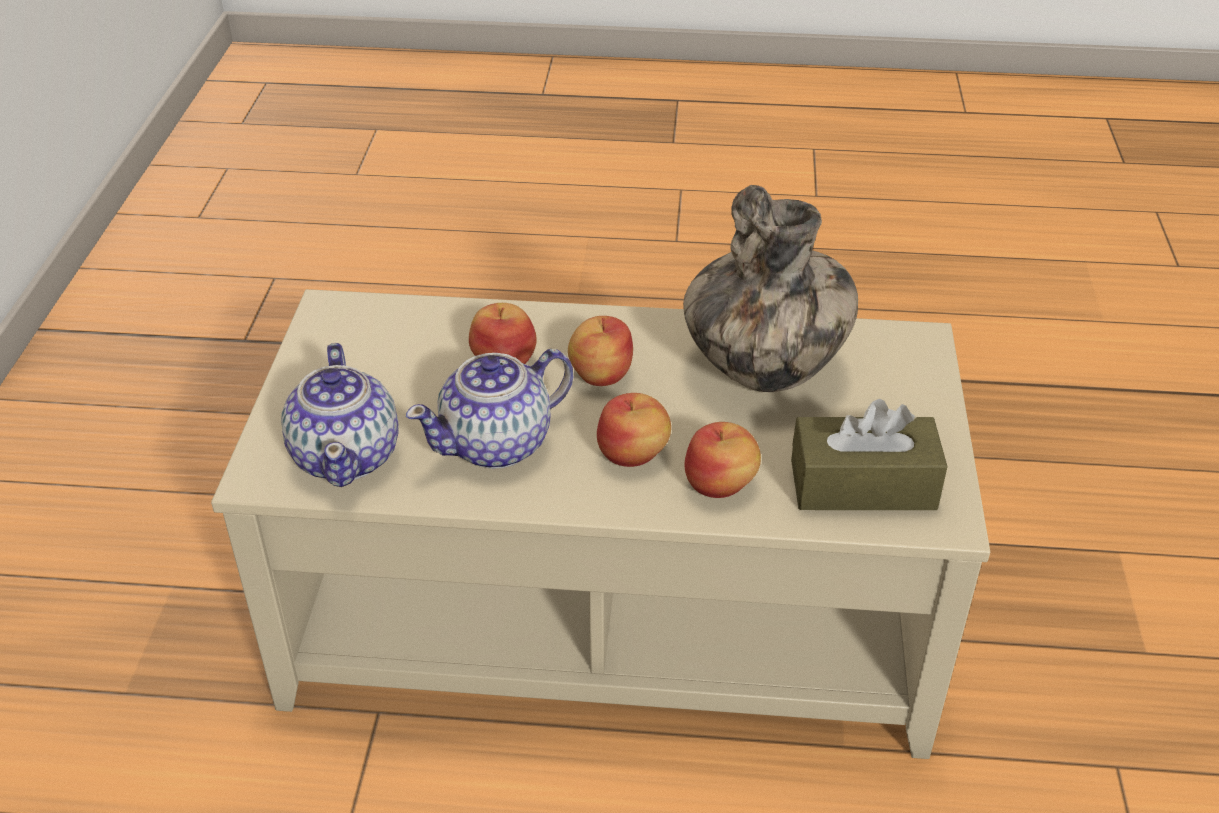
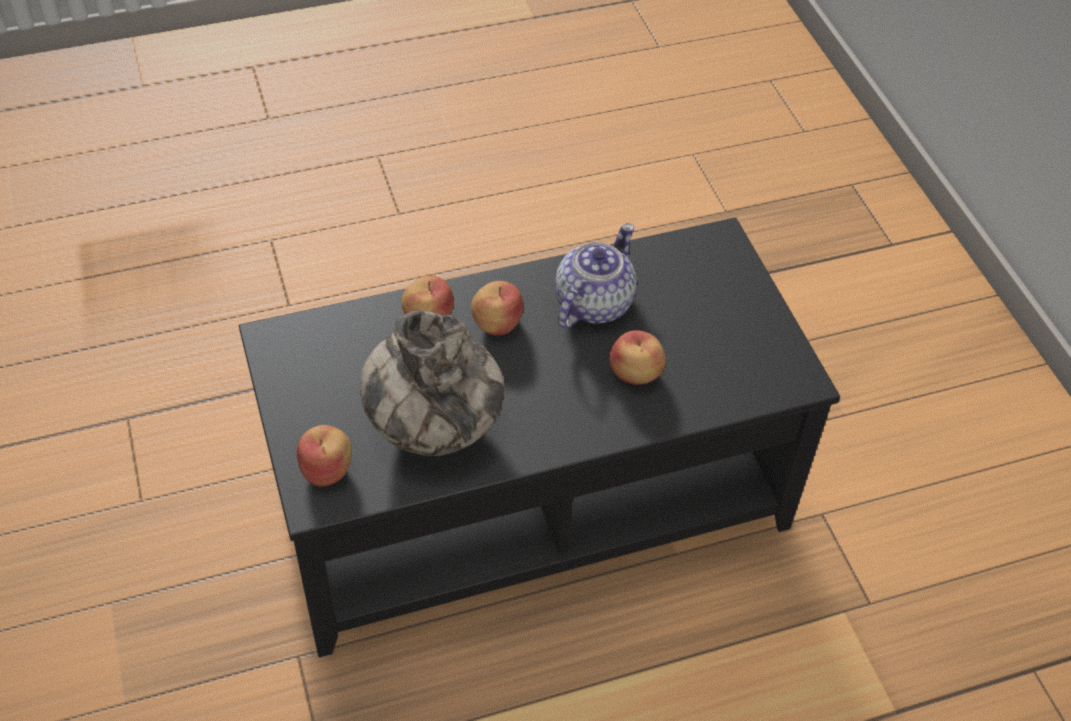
camera: 155 degrees right, 10 degrees up
(347, 455) = (682, 267): teapot -> none
(600, 374) = (556, 383): apple -> apple (327, 470)
(611, 610) = (529, 500): beige coffee table -> black coffee table
(862, 485) = (332, 346): brown tissue box -> none

